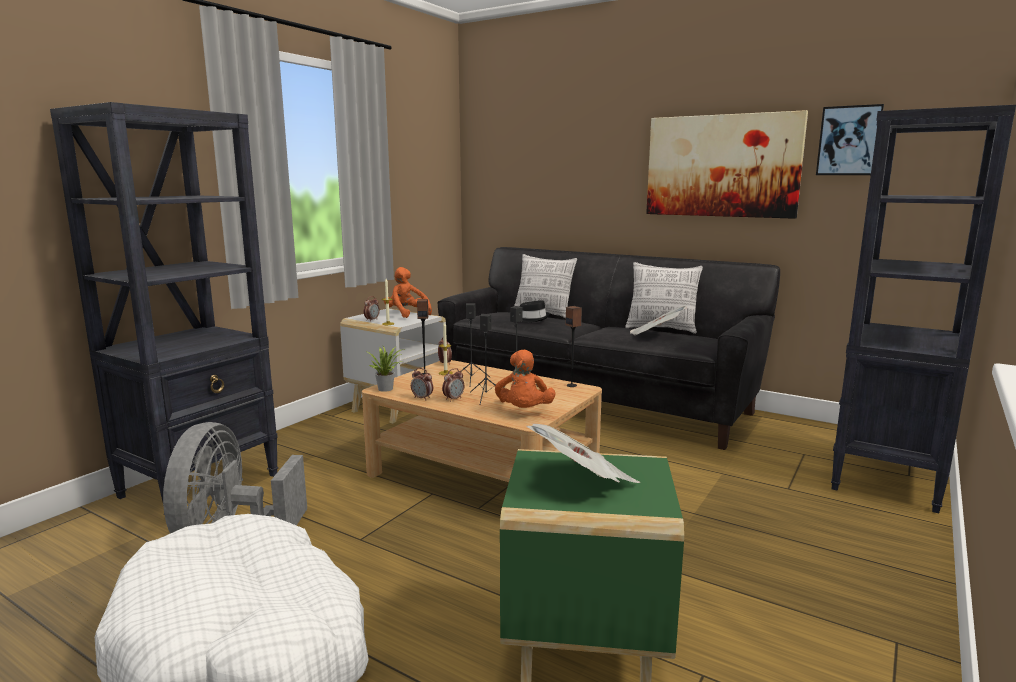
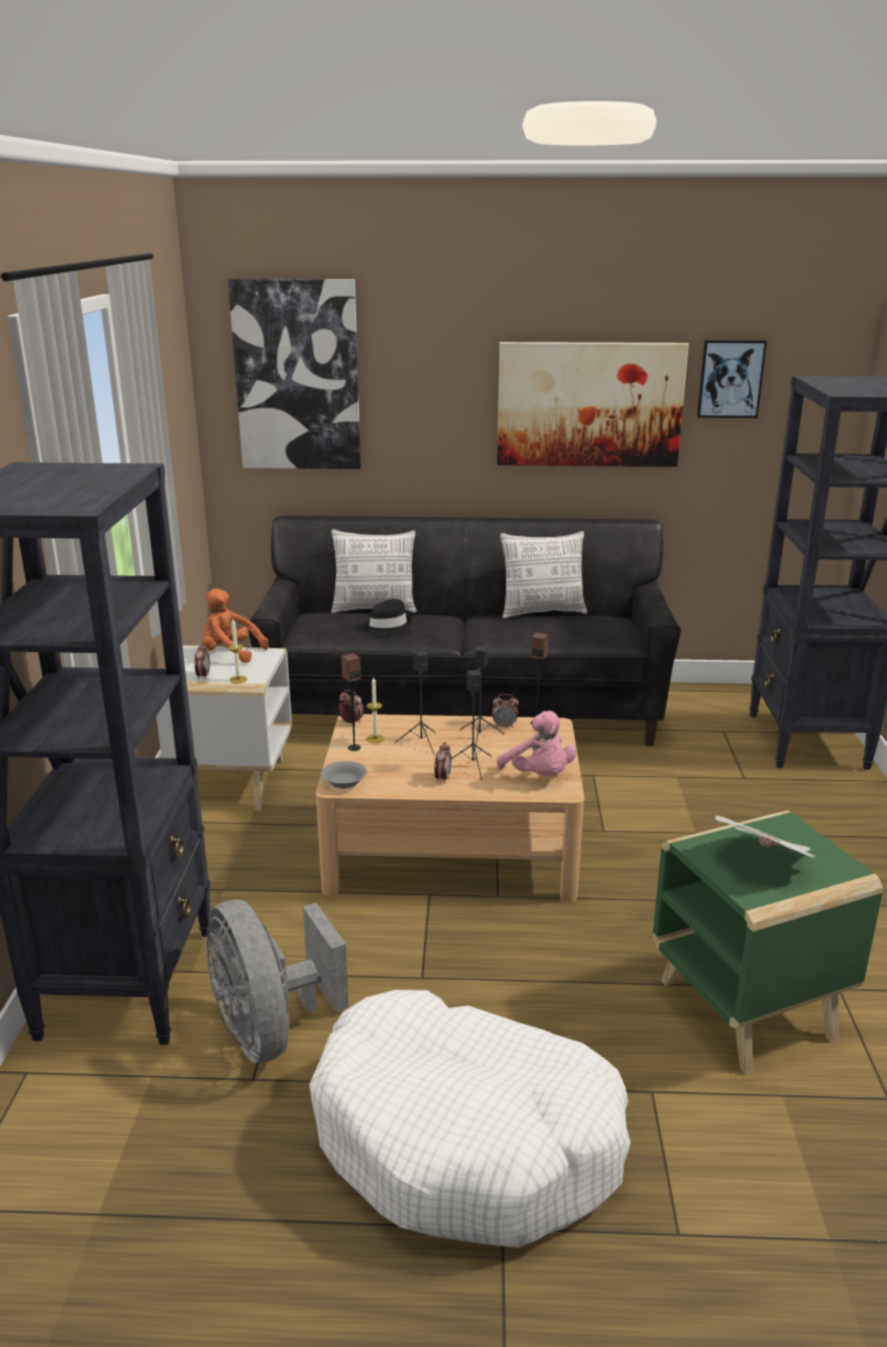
camera: 30 degrees left, 10 degrees up
(387, 388) = (343, 783): potted plant -> grey bowl
(422, 398) = (407, 787): alarm clock -> alarm clock (504, 726)
(518, 149) = (297, 376): none -> picture
(524, 411) = (539, 776): orange plush toy -> pink plush toy
(655, 335) = (558, 628): newspaper -> none

